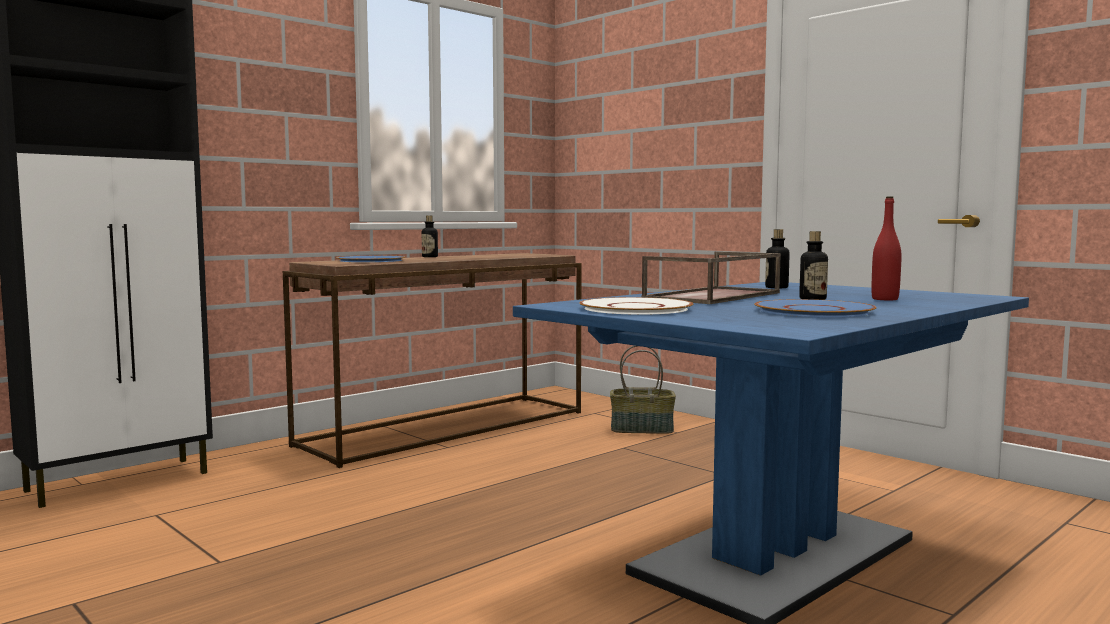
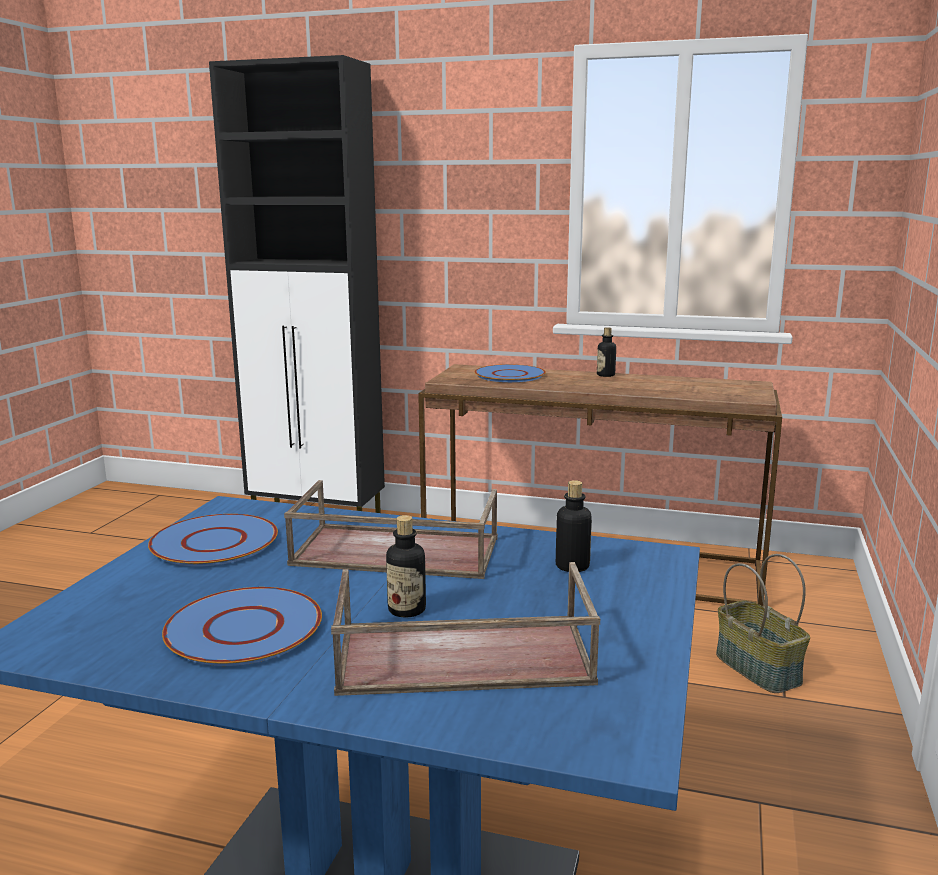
camera: 60 degrees right, 10 degrees up
(635, 308) = (213, 542): white plate -> blue plate
(885, 299) = (460, 657): red bottle -> brown tray

